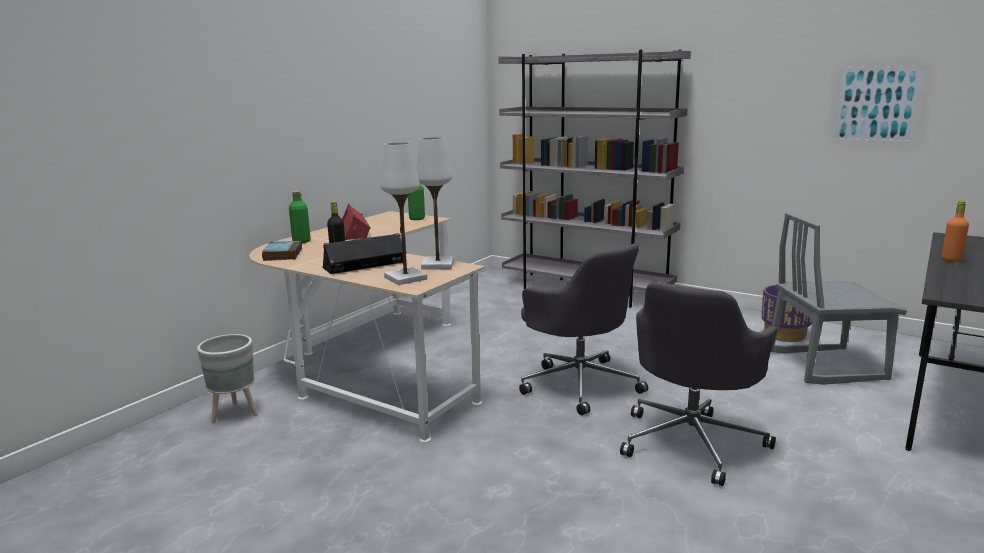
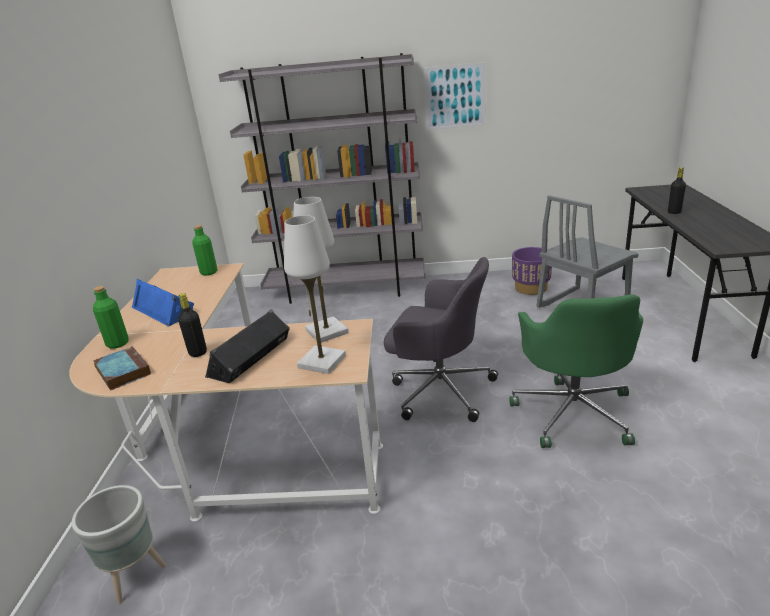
camera: 30 degrees left, 10 degrees up
(355, 232) = (164, 310): red speaker -> blue speaker
(692, 441) = (573, 412): grey office chair -> green office chair
(876, 104) = (568, 90): picture -> picture (455, 96)
(951, 260) = (674, 212): orange bottle -> black bottle

